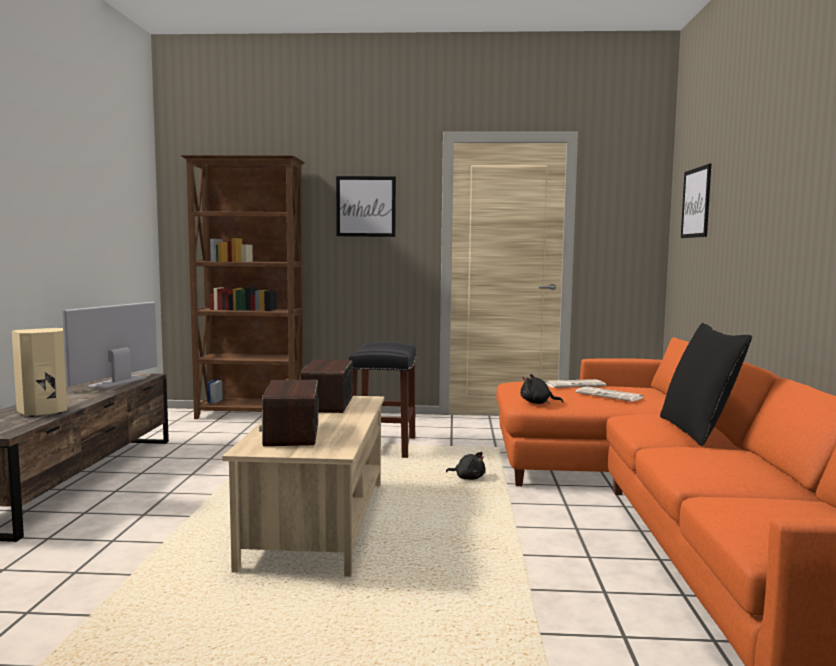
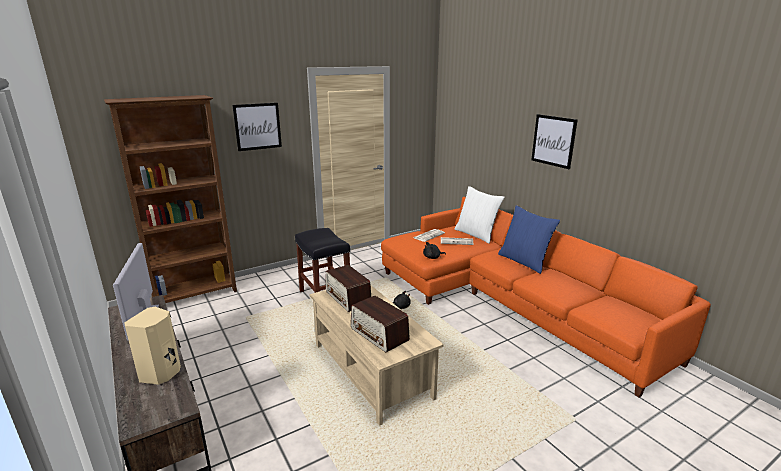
camera: 35 degrees left, 15 degrees up
(665, 396) = (476, 234): none -> white pillow
(696, 203) = (465, 117): picture -> picture (553, 141)
(698, 431) = (524, 261): black pillow -> blue pillow

